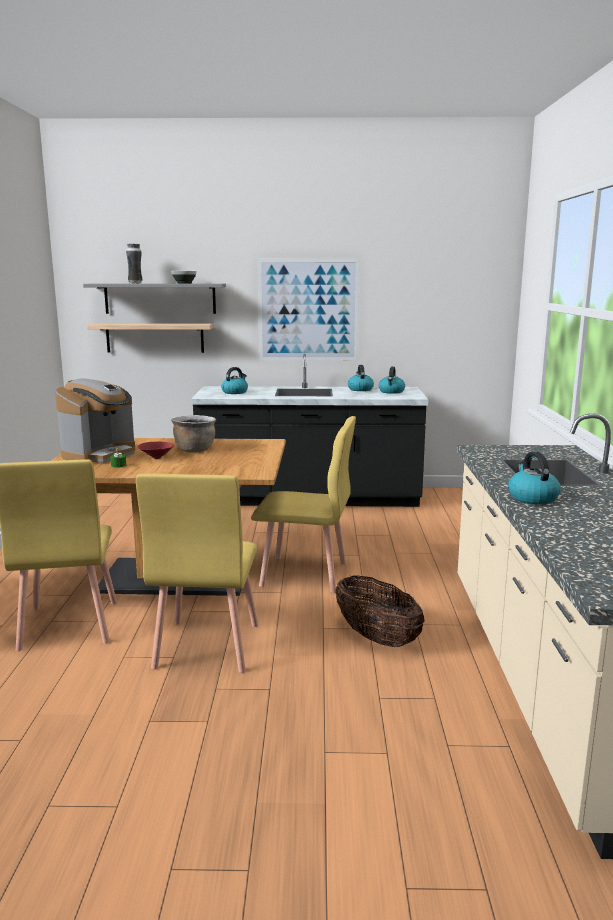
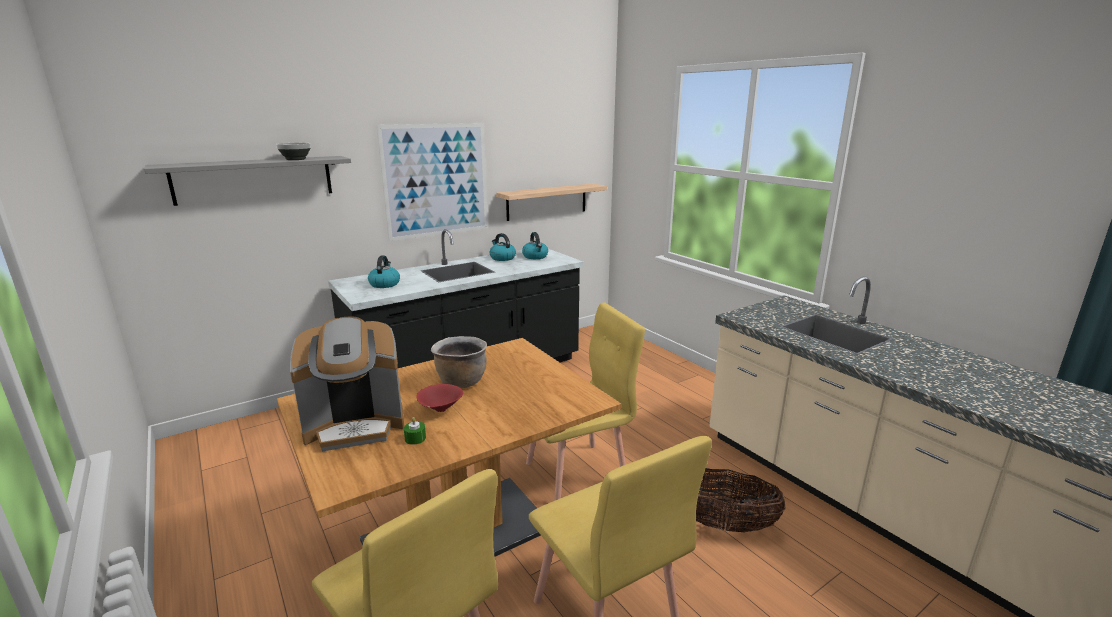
camera: 35 degrees left, 5 degrees up
(100, 454) = (356, 425): coffee machine -> coffee machine turned 75 degrees clockwise
(135, 283) = (224, 162): vase -> none
(155, 337) = (253, 230): shelf -> shelf (547, 201)
(532, 497) = (893, 368): kettle -> none

